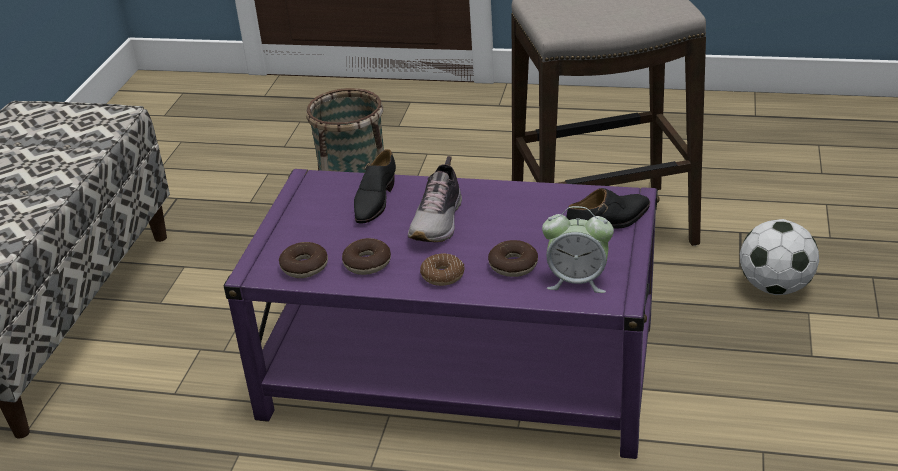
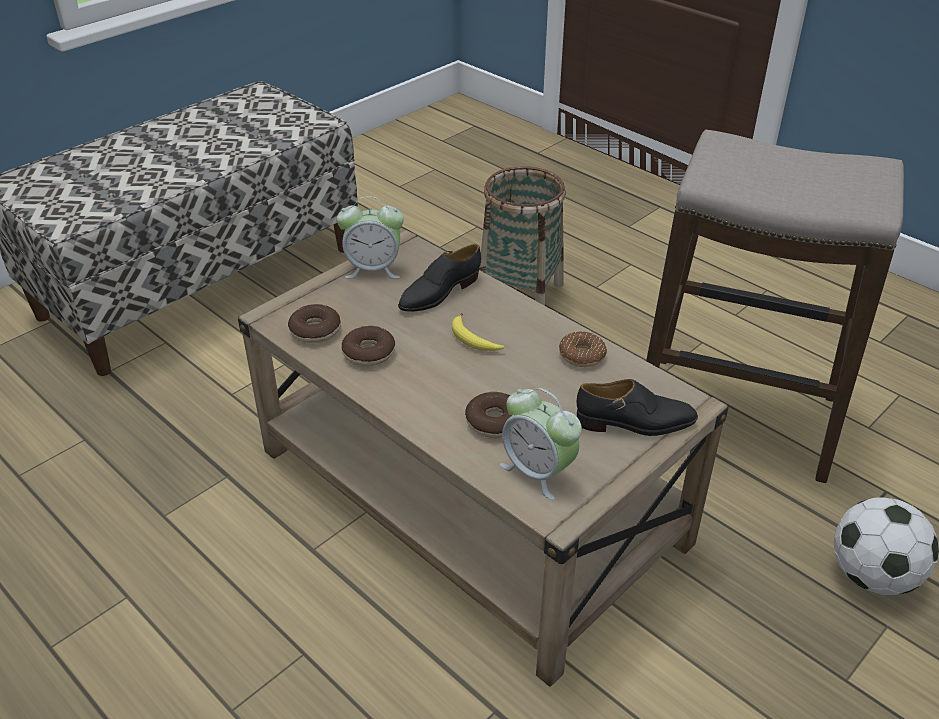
camera: 30 degrees right, 5 degrees up
(301, 206) = (373, 269): none -> alarm clock
(438, 221) = (473, 340): shoe -> banana
(442, 275) = (419, 399): donut -> donut (582, 355)
(460, 371) = (470, 497): purple coffee table -> beige coffee table

